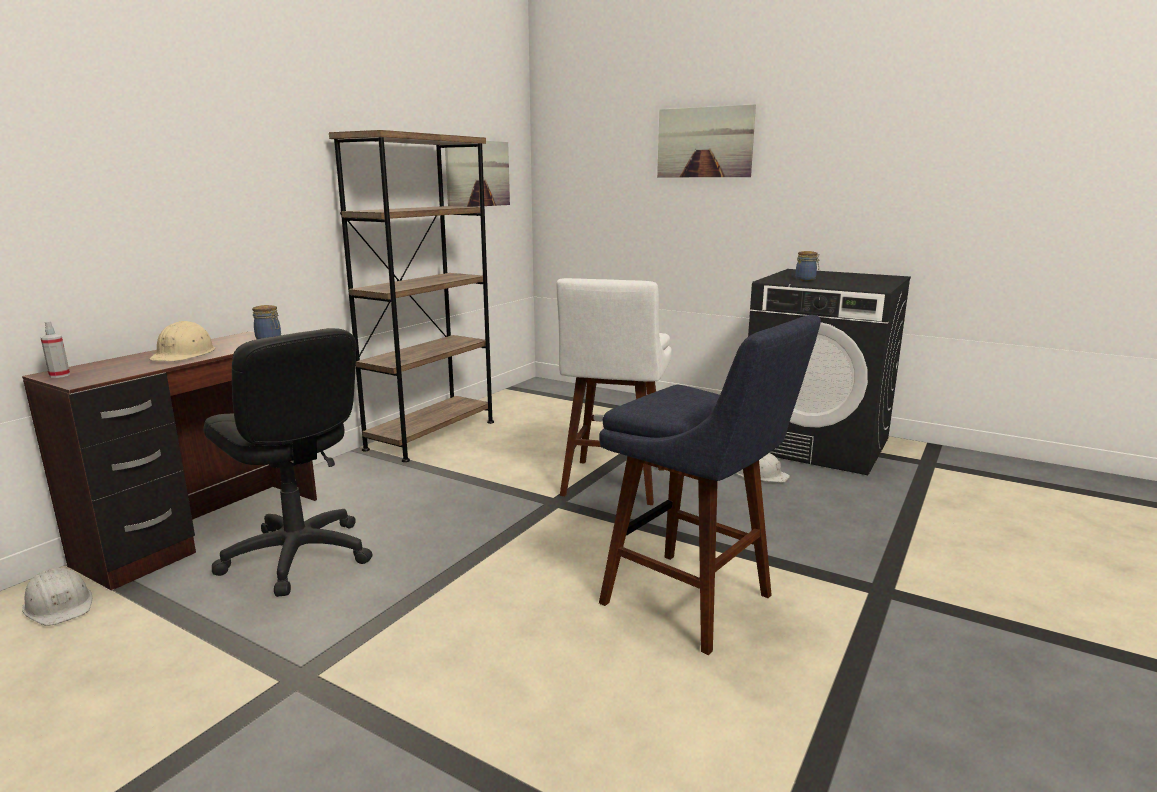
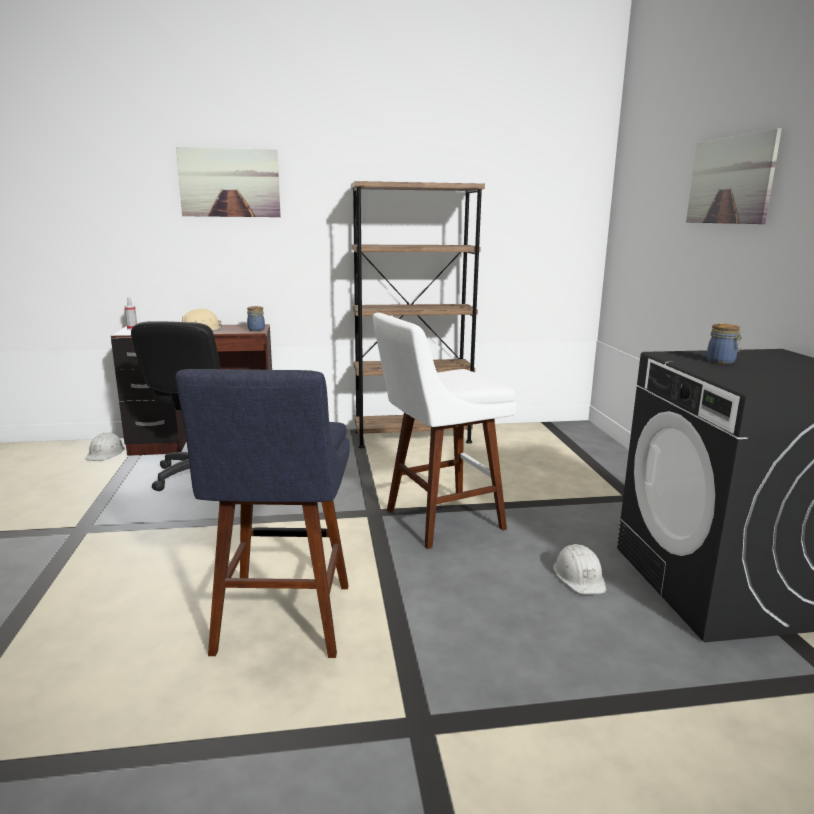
camera: 50 degrees right, 0 degrees up
(478, 173) = (525, 216): picture -> picture (229, 183)

